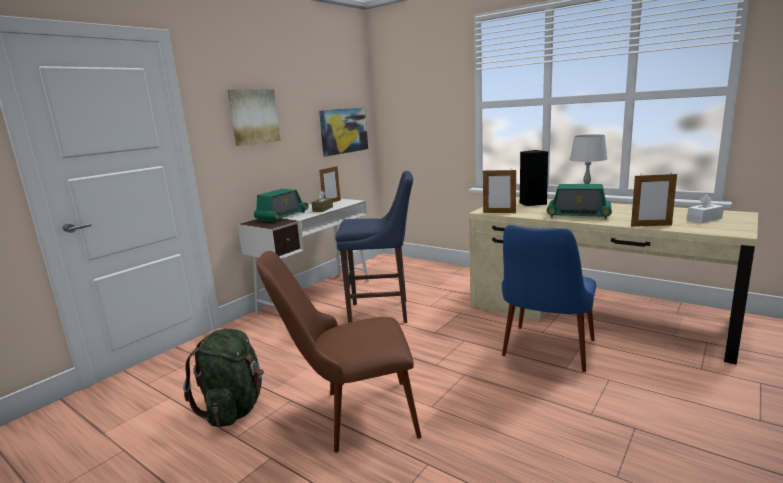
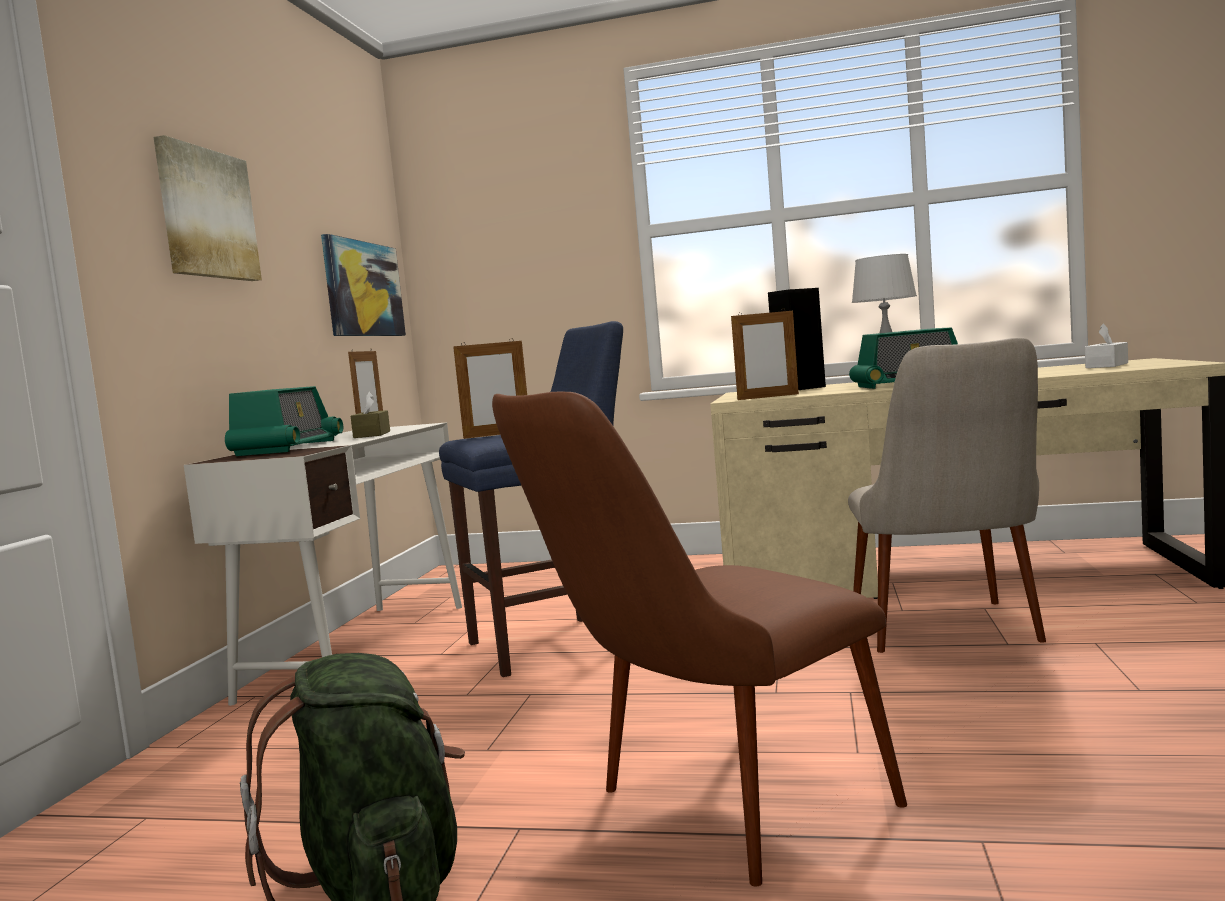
camera: 25 degrees left, 10 degrees down
(545, 355) = (951, 636): blue chair -> beige chair
(651, 225) = (1054, 374): picture frame -> picture frame (497, 434)

